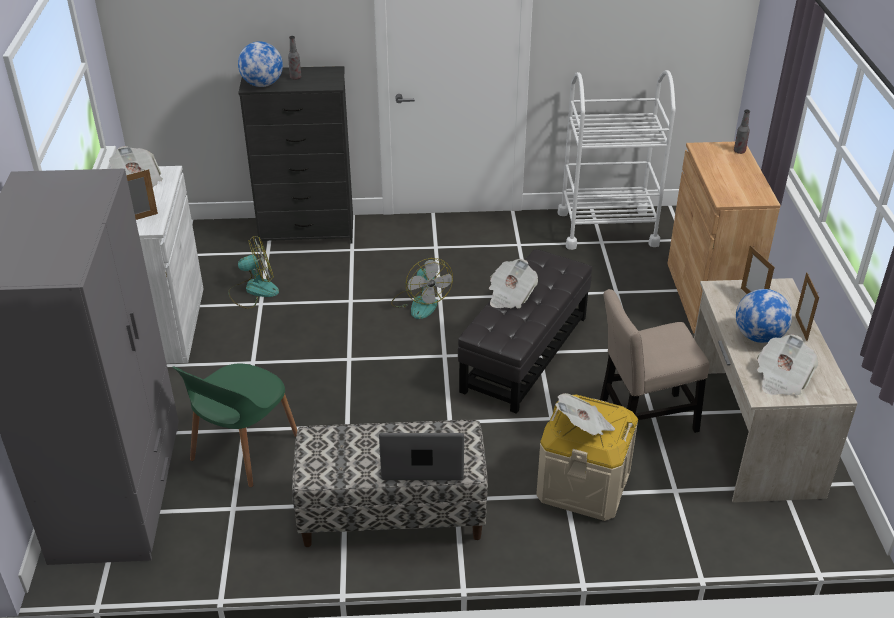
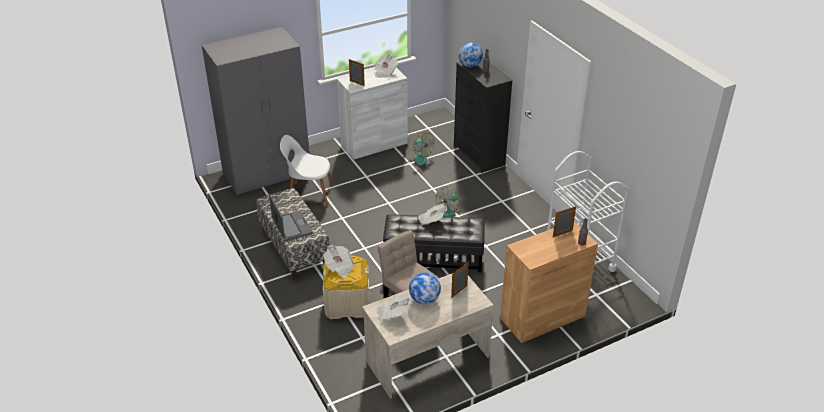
camera: 65 degrees right, 0 degrees up
(243, 450) = (309, 194): green chair -> white chair
(801, 328) = (444, 315): picture frame -> picture frame (562, 234)

